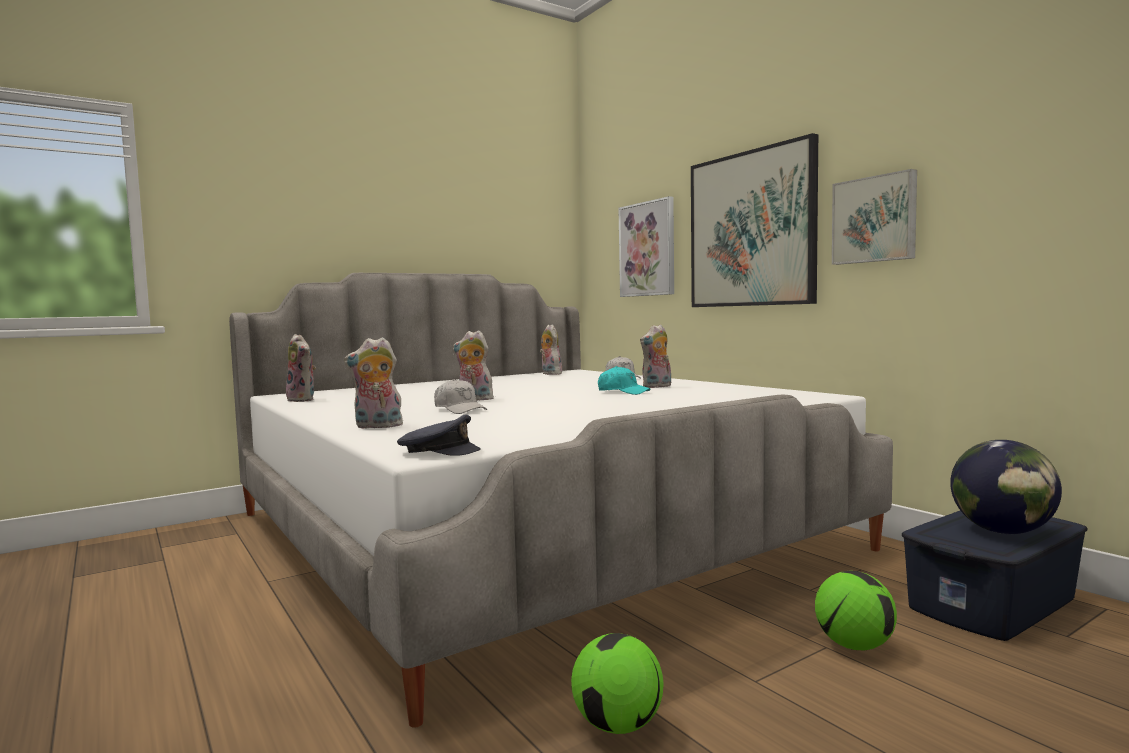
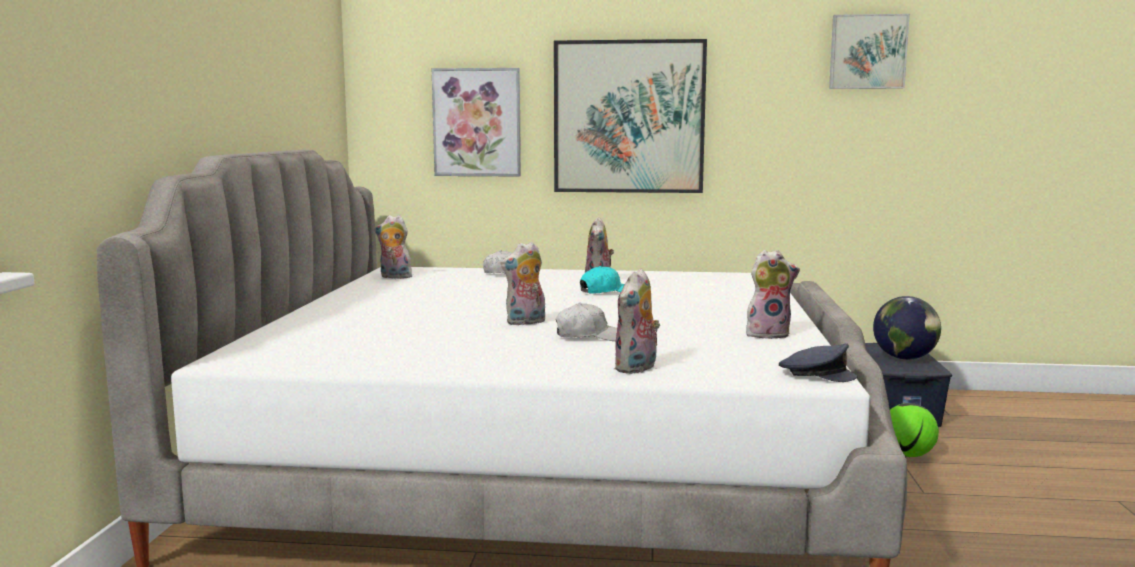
camera: 50 degrees left, 5 degrees up
(303, 400) = (320, 360): plush toy -> plush toy (768, 334)
(439, 451) = (816, 374): grey cap -> grey cap turned 60 degrees clockwise
(618, 725) = (941, 545): football -> none
(875, 219) = (760, 124): picture -> picture (867, 52)

